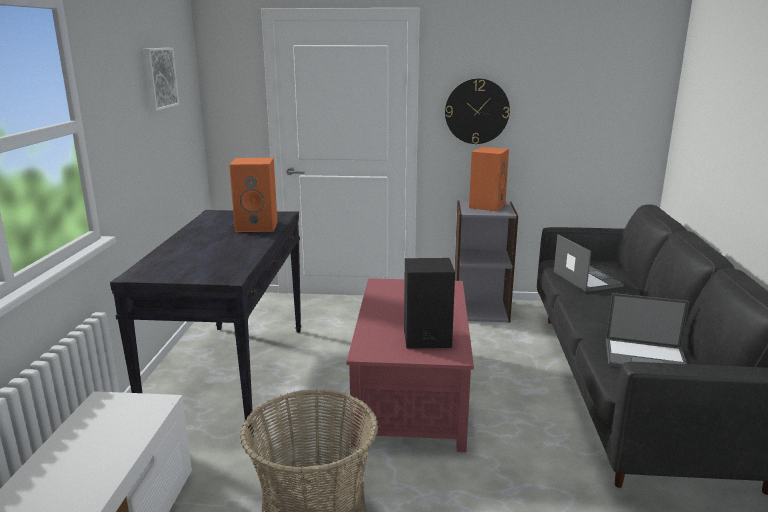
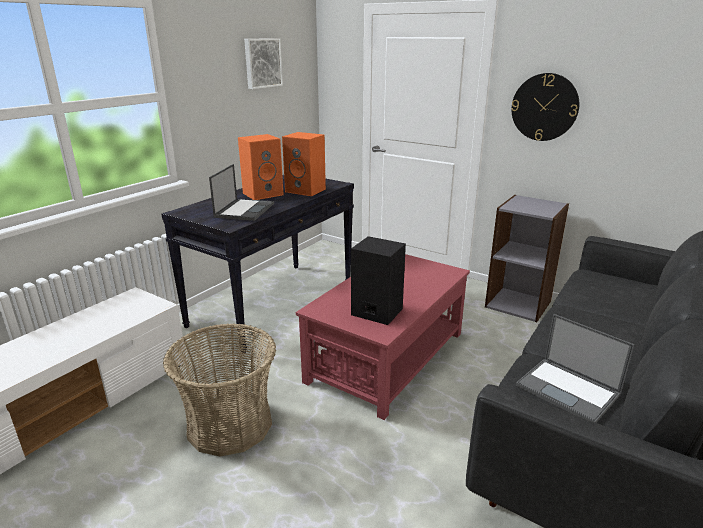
camera: 30 degrees right, 5 degrees up
(486, 205) = (536, 203): orange speaker -> orange speaker (263, 194)
(586, 279) = (601, 296): laptop -> laptop (244, 210)

